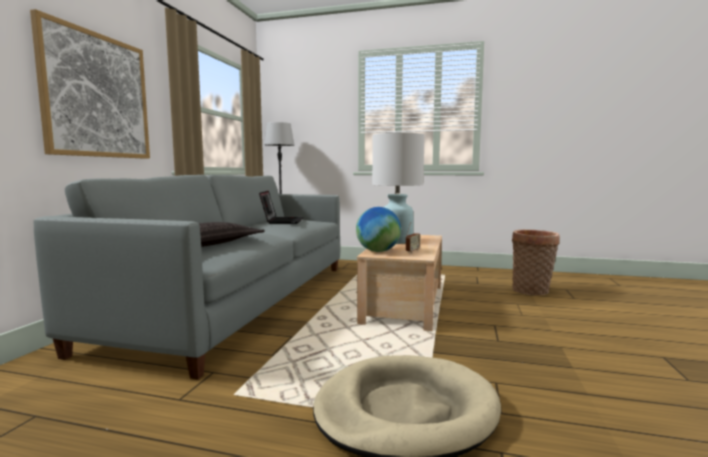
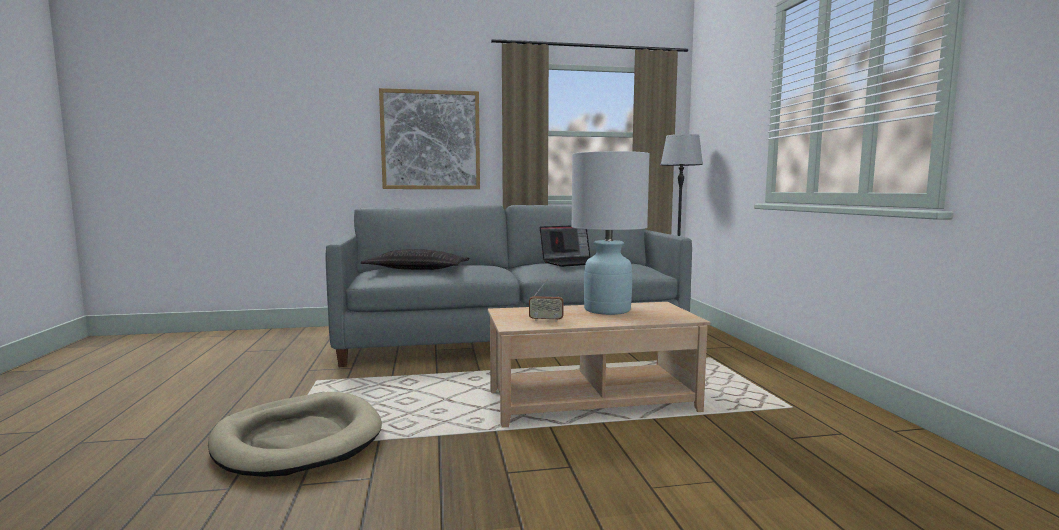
camera: 65 degrees right, 0 degrees up
(378, 251) = (525, 311): globe -> none
(532, 291) = (832, 494): basket -> none

